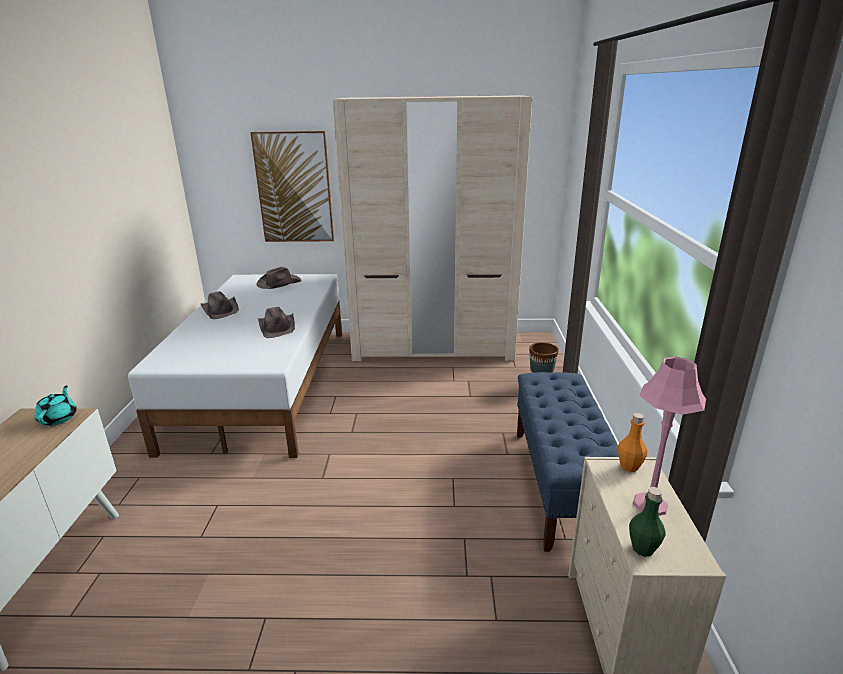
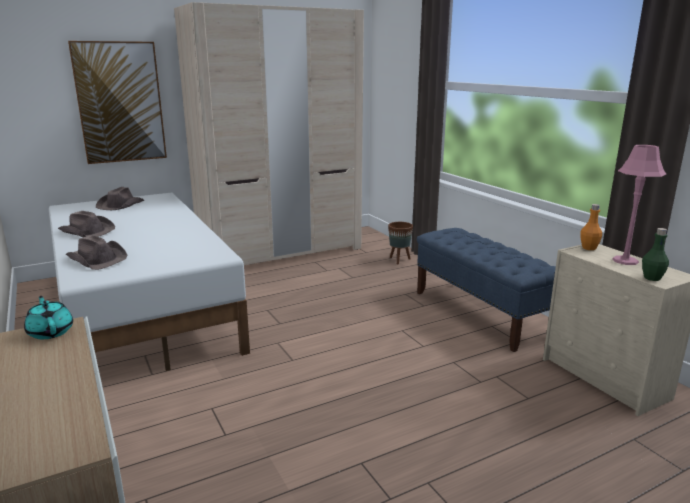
camera: 30 degrees left, 5 degrees down
(278, 327) = (178, 233): brown hat -> brown hat (98, 259)

